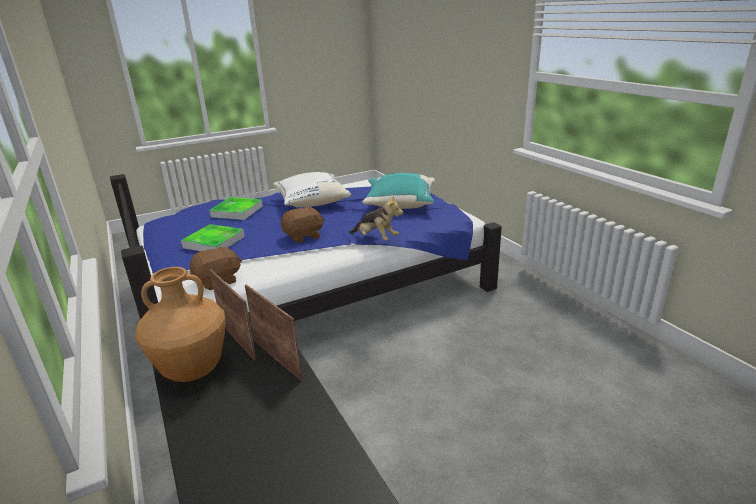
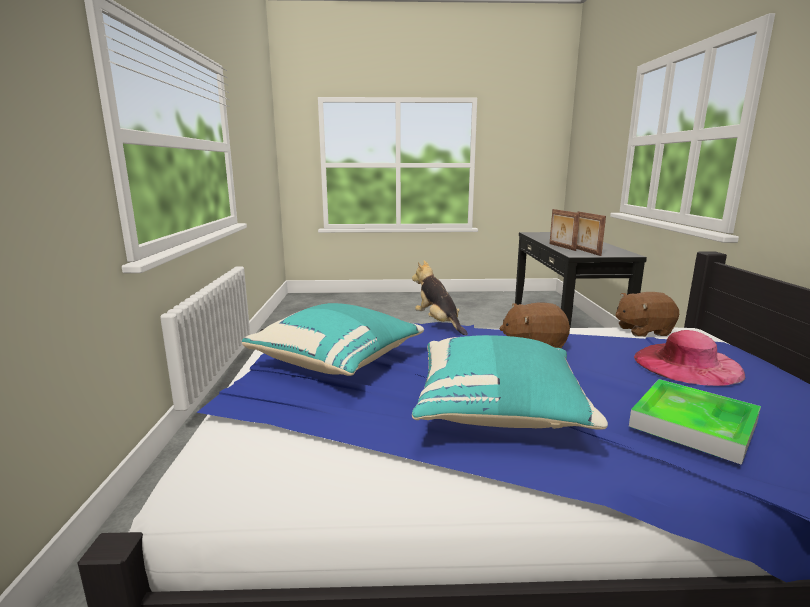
camera: 155 degrees left, 10 degrees down
(192, 371) = (607, 249): brown vase -> none
(214, 242) = (687, 364): tray -> pink hat
(312, 202) = (499, 412): white pillow -> turquoise pillow

